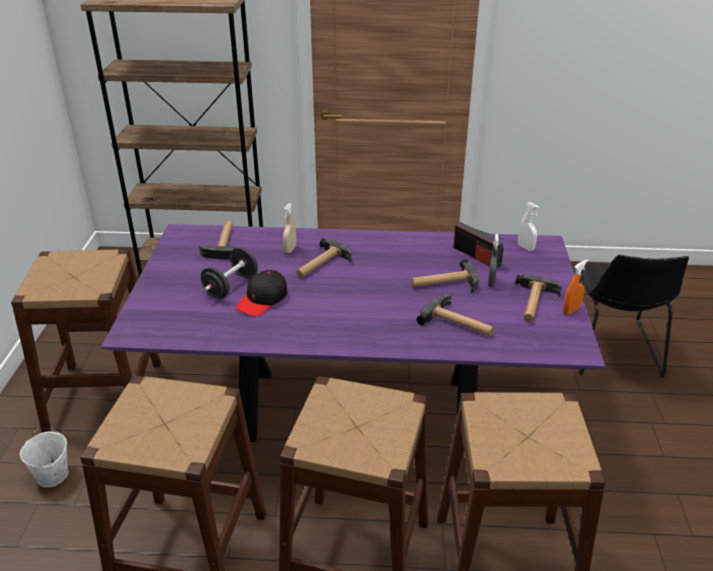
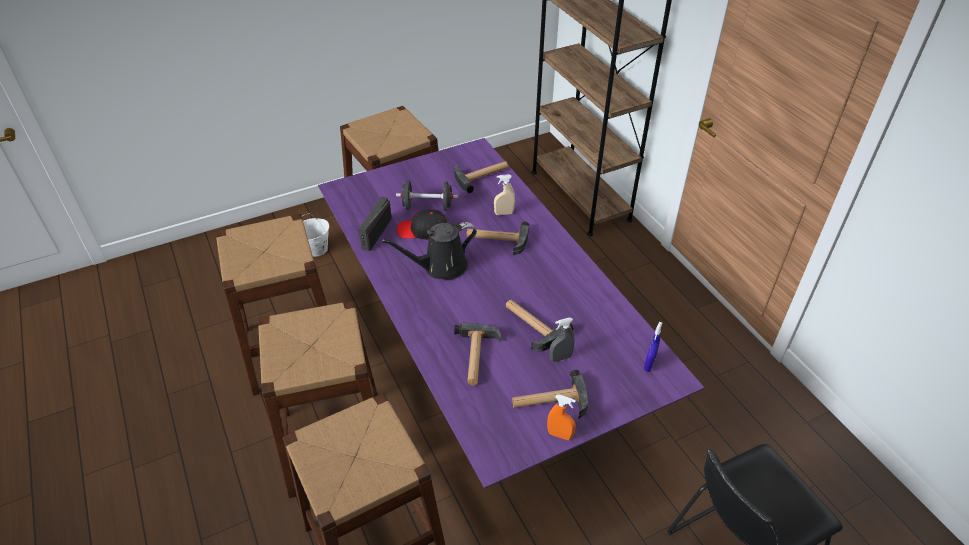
camera: 60 degrees right, 10 degrees up
(326, 305) = (441, 267): none -> black watering can
(476, 256) = (598, 332): radio -> radio (376, 233)
(525, 248) = (649, 364): white spray bottle -> blue spray bottle

